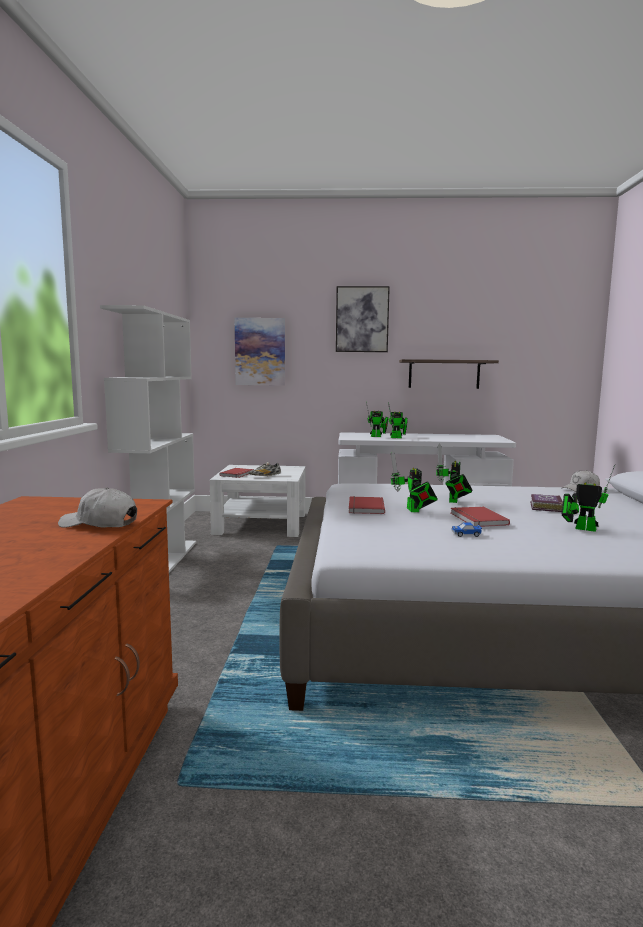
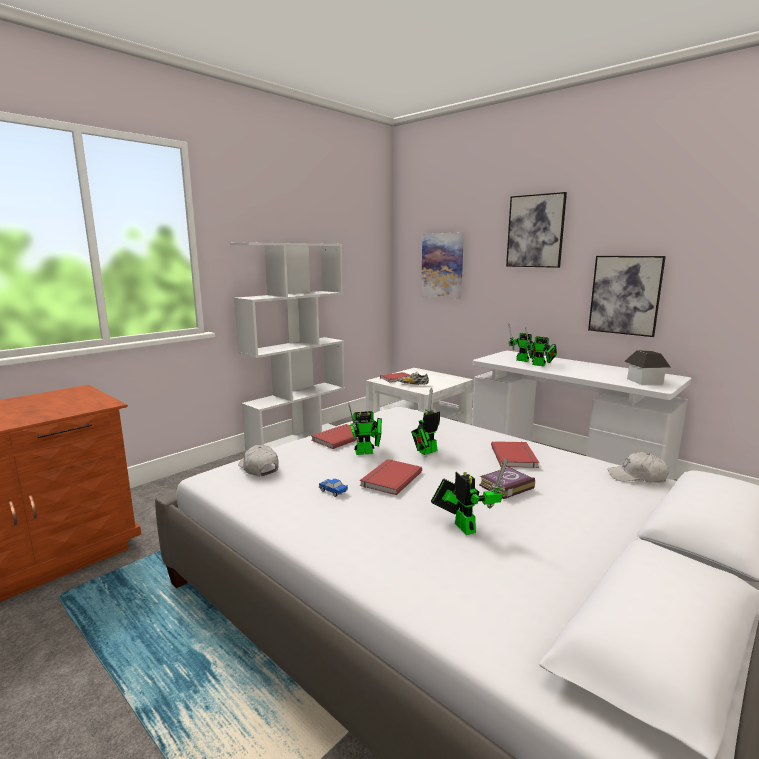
camera: 40 degrees right, 5 degrees up
(99, 524) = (39, 415): white cap -> white cap (258, 468)
(413, 510) = (367, 452): toy robot -> toy robot turned 135 degrees counterclockwise
(444, 374) = (625, 295): shelf -> picture
(484, 438) = (644, 381): none -> toy house
(504, 493) = (515, 456): none -> red book

